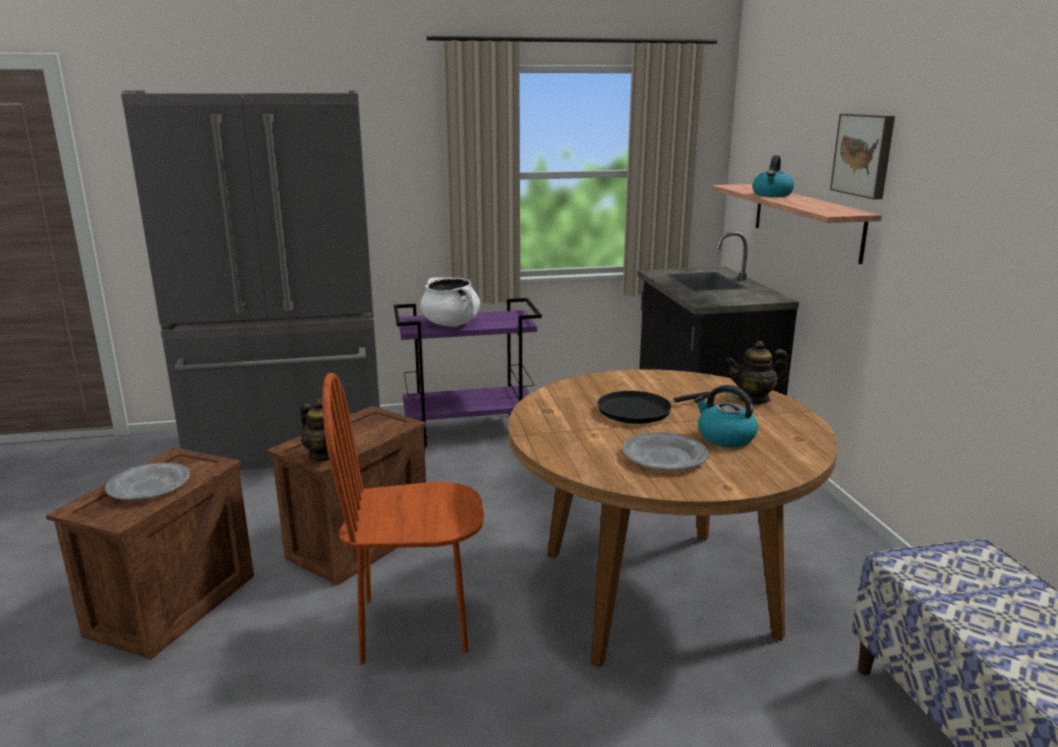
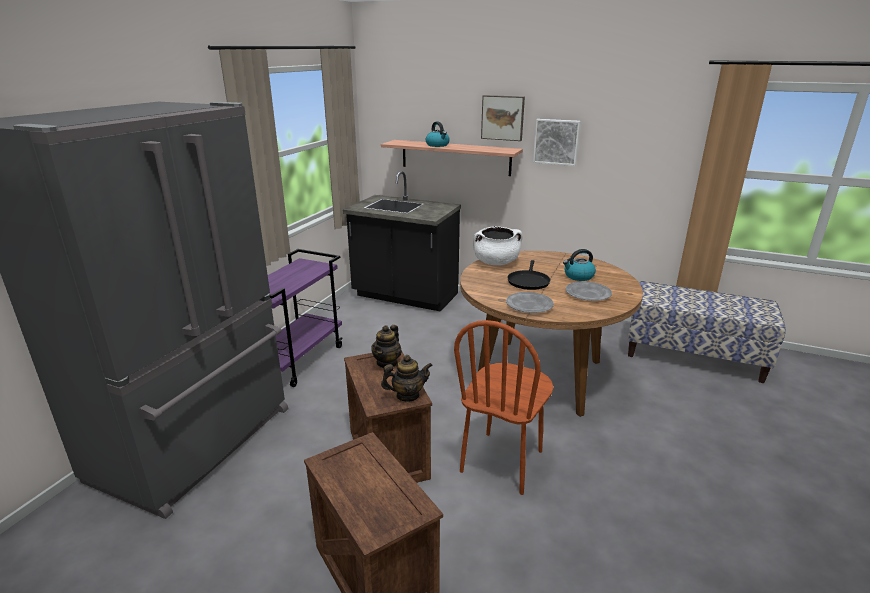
camera: 55 degrees left, 5 degrees up
(149, 486) = (370, 485): grey plate -> grey plate (529, 305)
(451, 324) = (285, 284): white cooking pot -> white cooking pot (496, 262)
(754, 399) = (541, 257): teapot -> teapot (387, 363)
(927, 206) = (556, 141): none -> picture

